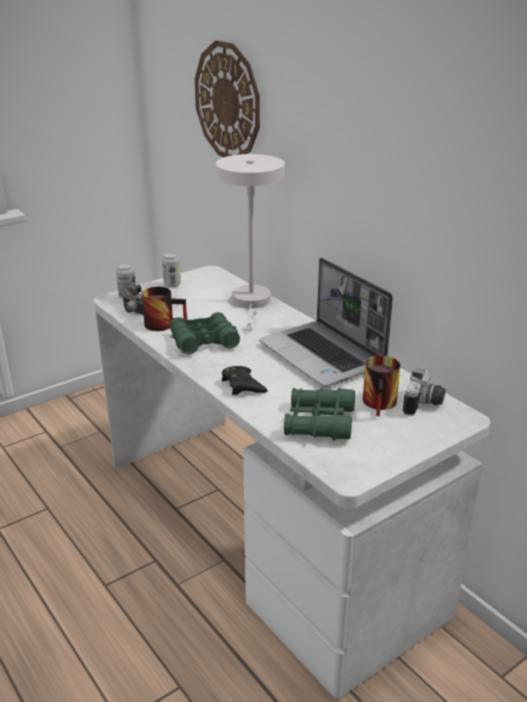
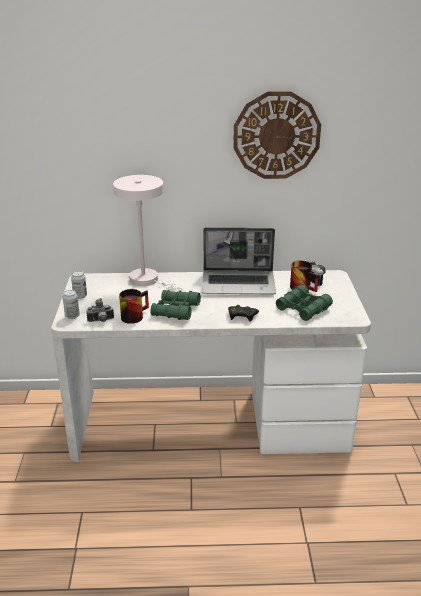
camera: 55 degrees left, 0 degrees up
(228, 101) = (73, 146): wall clock -> wall clock (276, 135)

